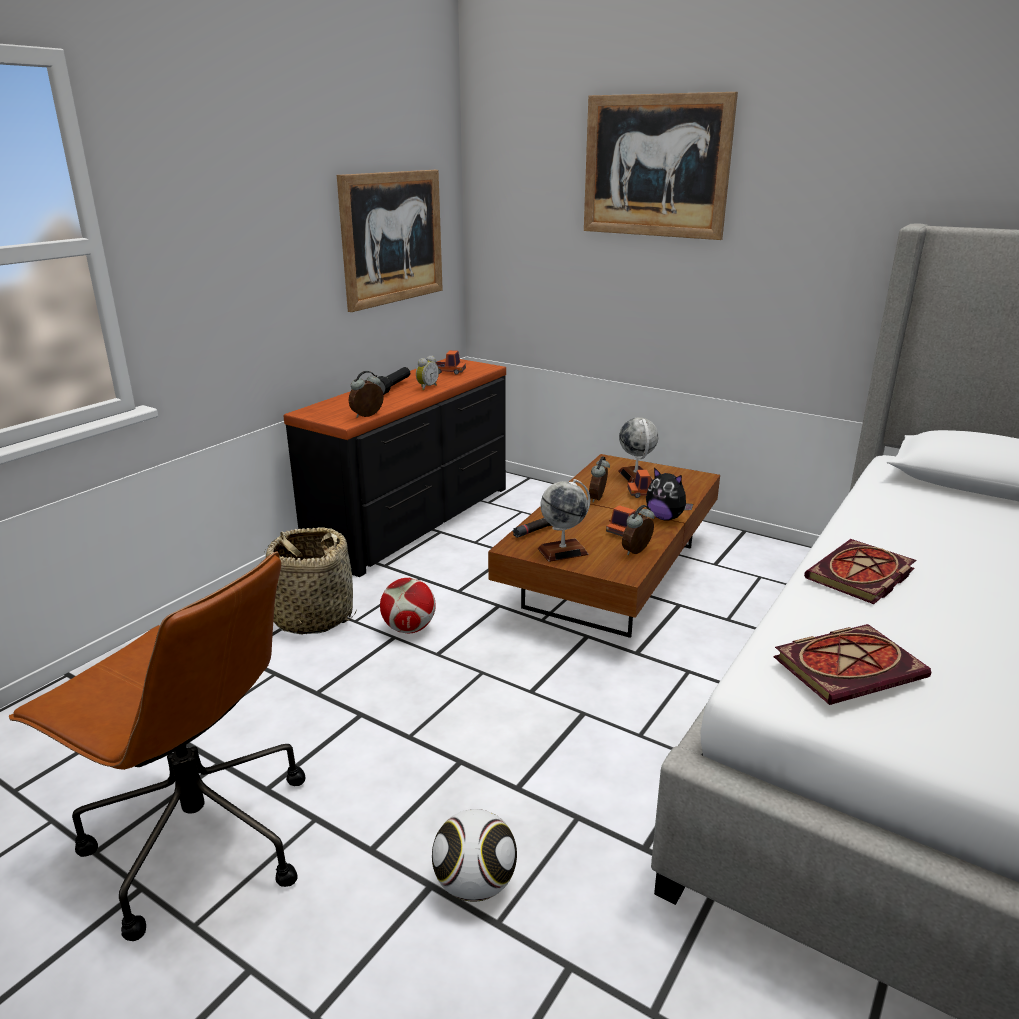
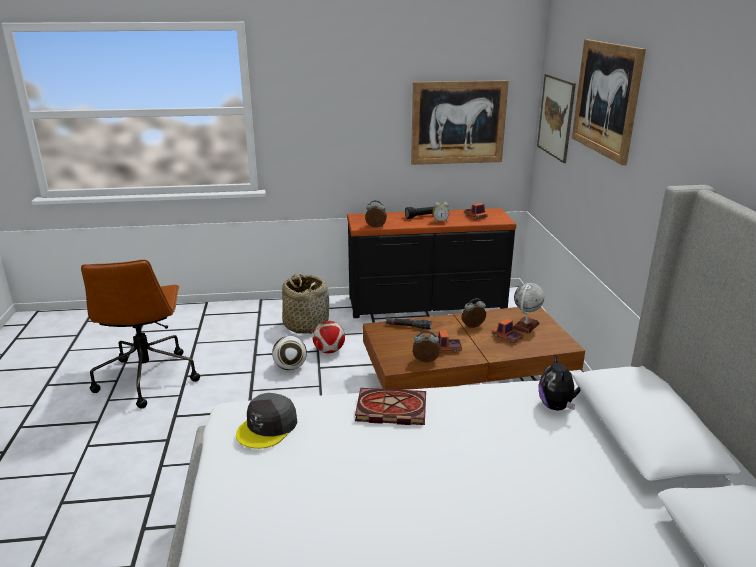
camera: 50 degrees right, 0 degrees up
(475, 884) = (177, 450): football -> football (290, 367)
(525, 211) = (556, 117): none -> picture
(563, 551) = (392, 341): globe -> none
(665, 518) = (484, 354): plush toy -> plush toy (556, 406)
(849, 666) = (267, 427): book -> grey cap

